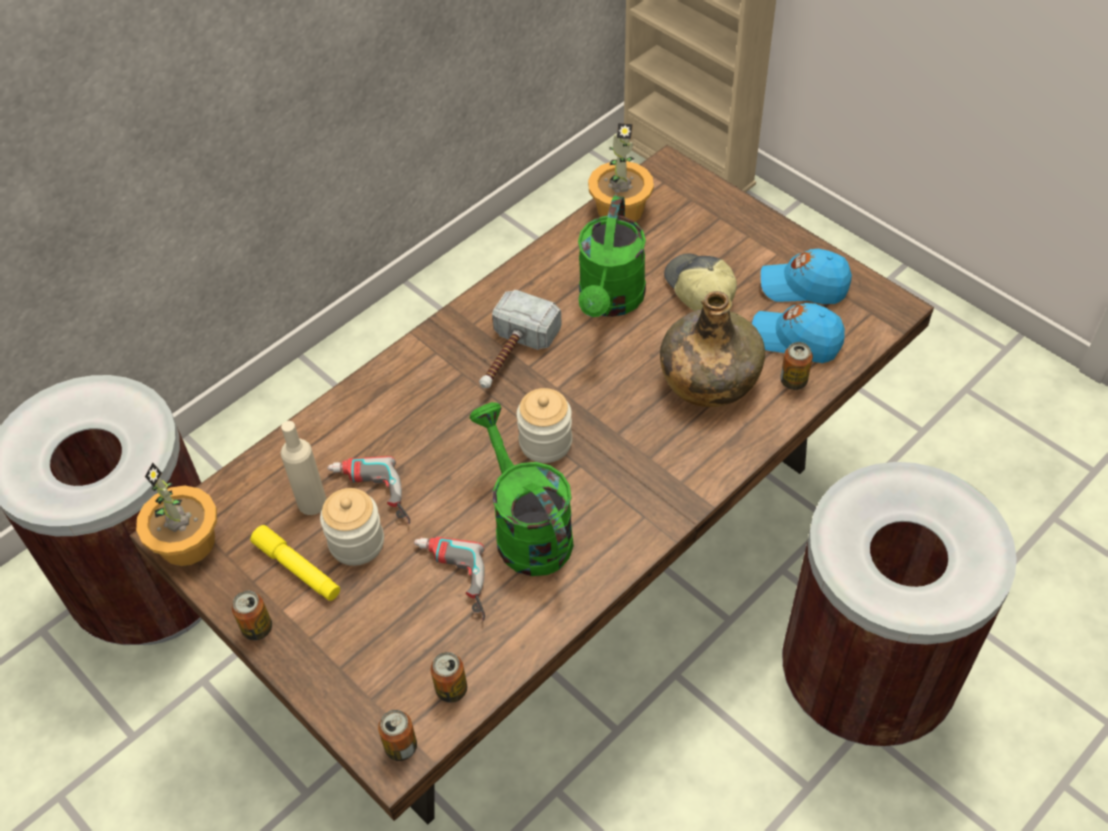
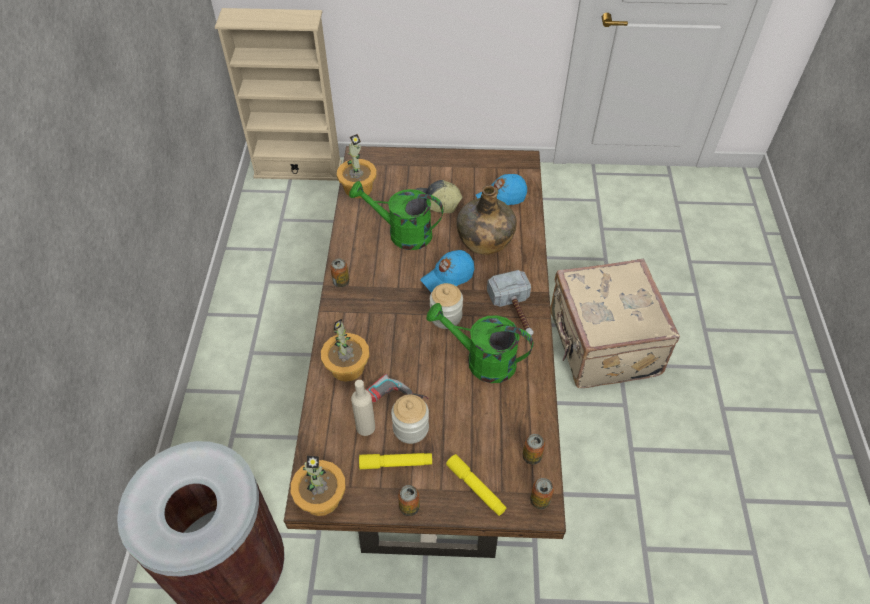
camera: 45 degrees left, 0 degrees up
(348, 669) = (476, 488): none -> yellow flashlight
(368, 420) = (348, 367): none -> potted plant
(450, 581) = (475, 410): power drill -> none
(511, 355) = (384, 288): hammer -> hammer (515, 312)
(610, 302) = (402, 233): green watering can -> green watering can turned 135 degrees clockwise
(793, 381) = (520, 217): can -> can (341, 282)
(804, 286) = (479, 173): blue cap -> blue cap (448, 278)
(864, 680) = (601, 345): brown trash can -> beige suitcase

